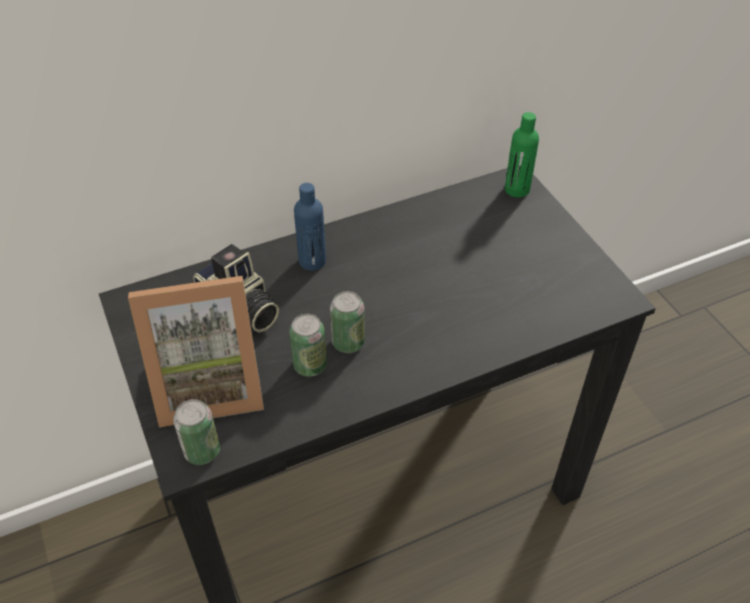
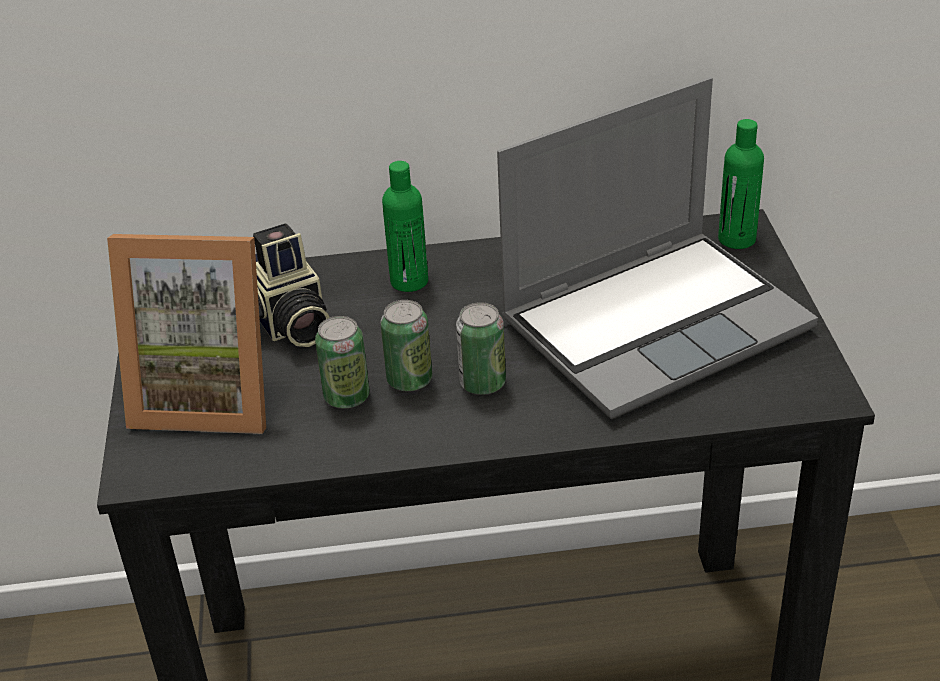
camera: 20 degrees right, 10 degrees down
(202, 451) = (165, 465): can -> can (482, 383)
(312, 261) = (409, 281): blue bottle -> green bottle
(493, 264) = (656, 323): none -> laptop

